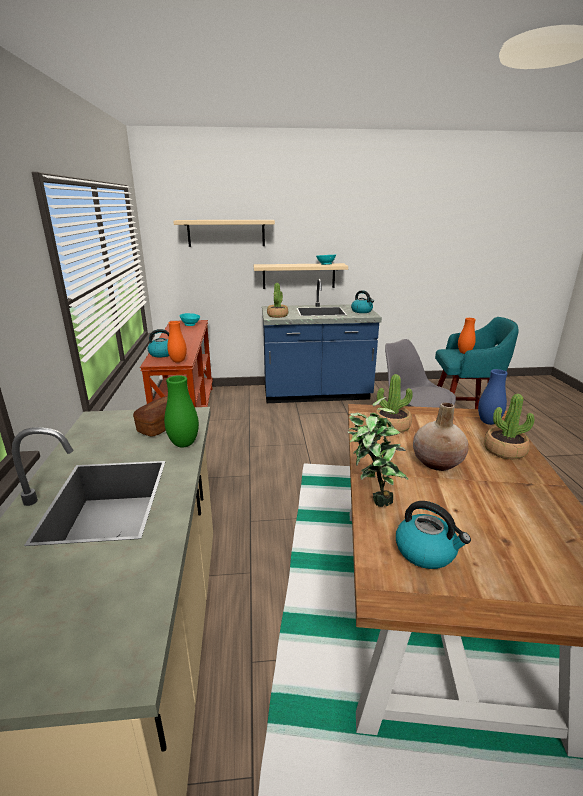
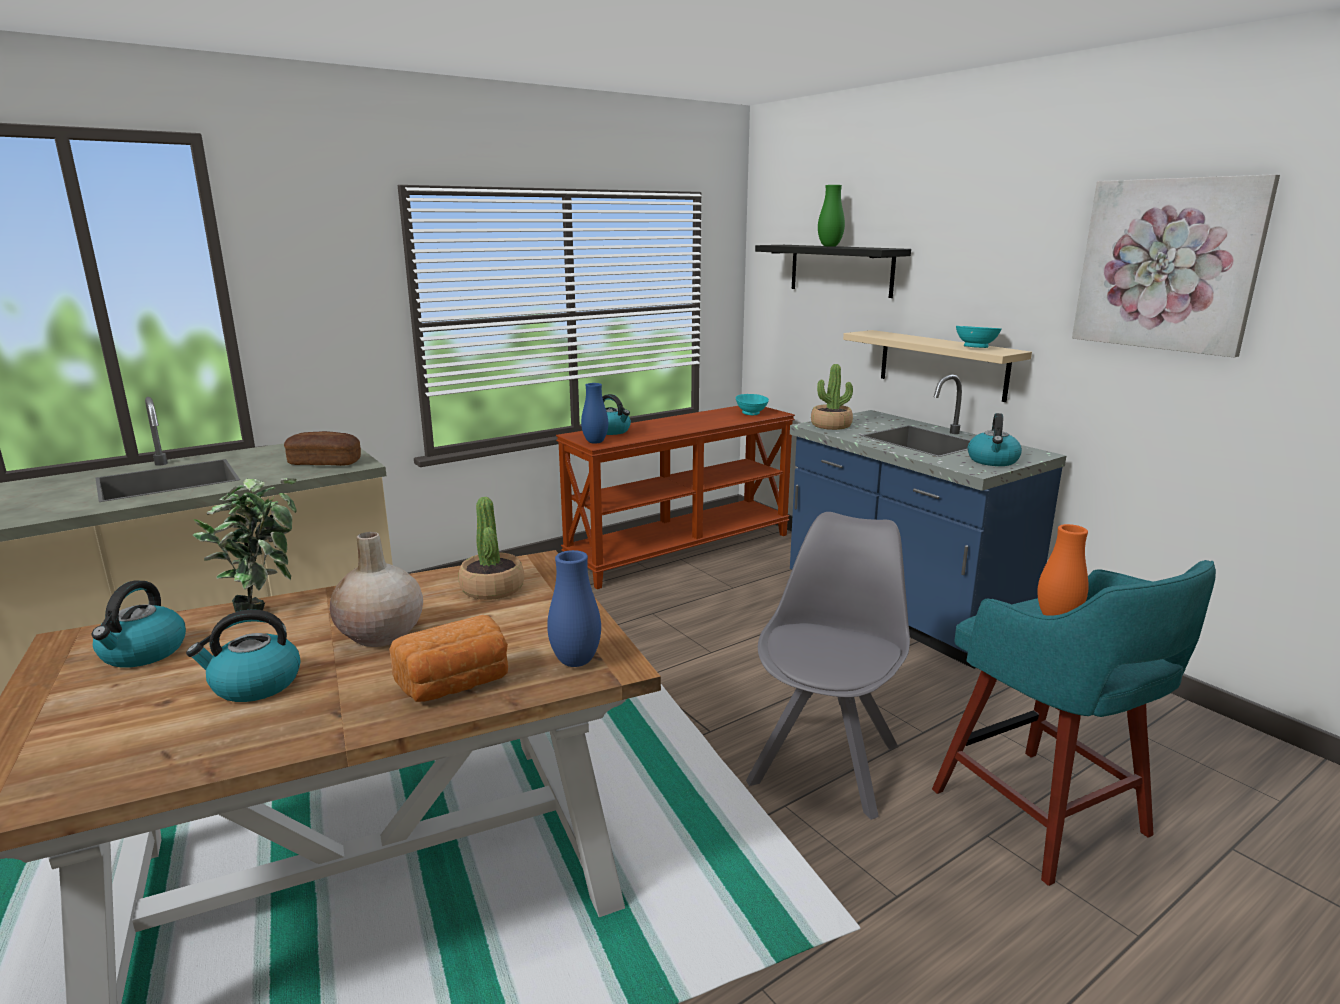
camera: 60 degrees right, 5 degrees down
(178, 361) = (595, 442): orange vase -> blue vase
(184, 444) = (279, 477): green vase -> green vase (829, 246)
(226, 233) = (840, 270): beige shelf -> black shelf
(395, 222) = (1168, 265): none -> picture
(490, 507) = (254, 685): none -> kettle
(504, 450) = (456, 684): potted plant -> bread

